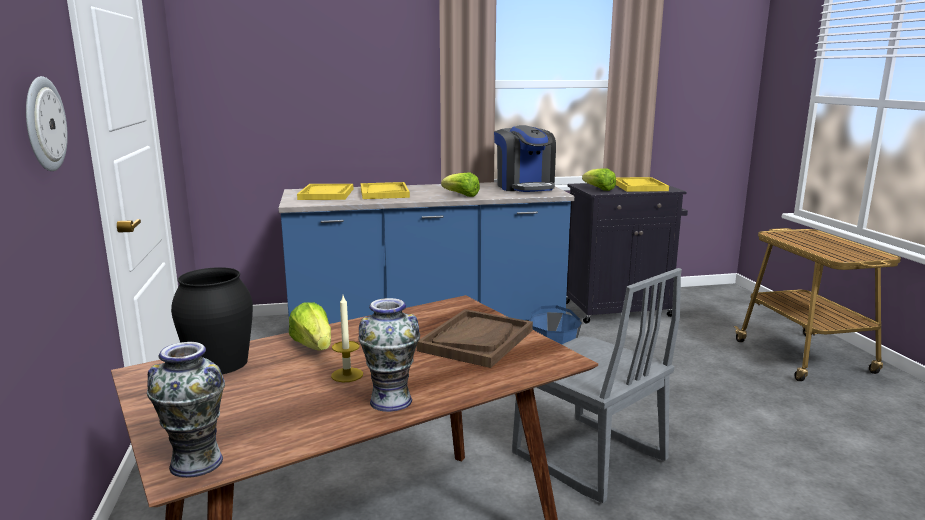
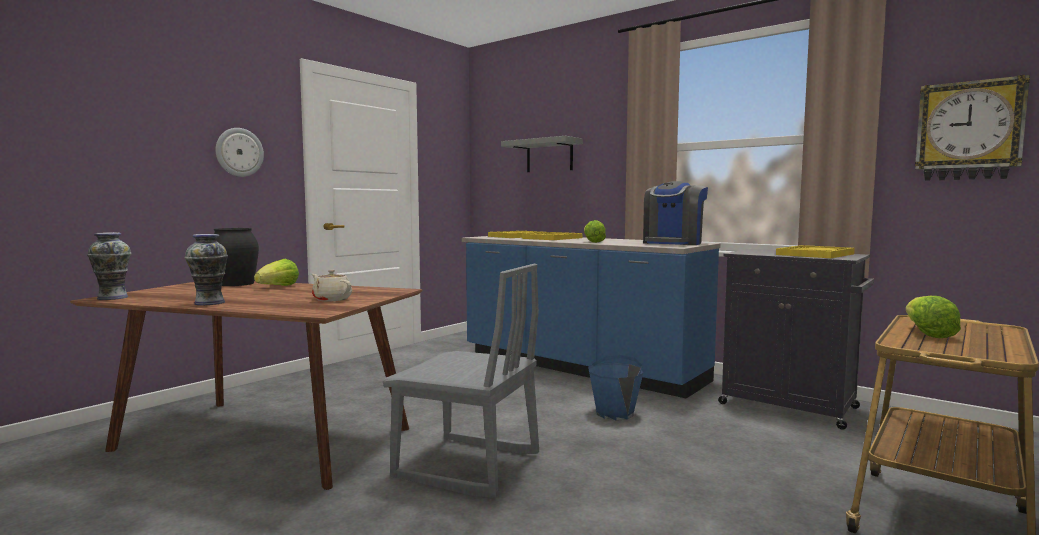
camera: 50 degrees right, 10 degrees down
(322, 86) = (549, 156): none -> grey shelf
(347, 375) = (241, 295): candle -> none
(476, 340) = (331, 299): brown tray -> beige teapot
(587, 458) = (467, 467): grey chair -> grey chair turned 75 degrees counterclockwise
(599, 189) = (754, 252): lettuce -> lettuce (927, 334)
(702, 85) = (969, 131): none -> wall clock

